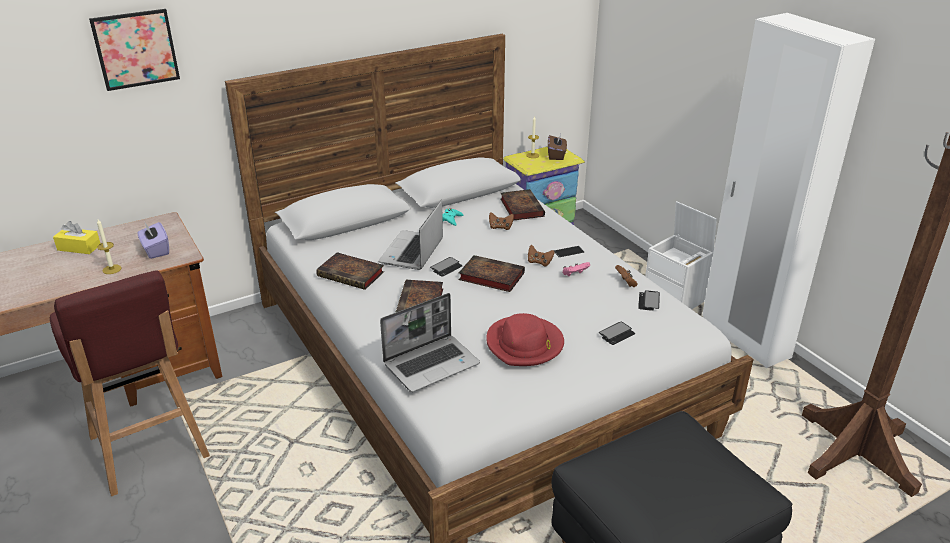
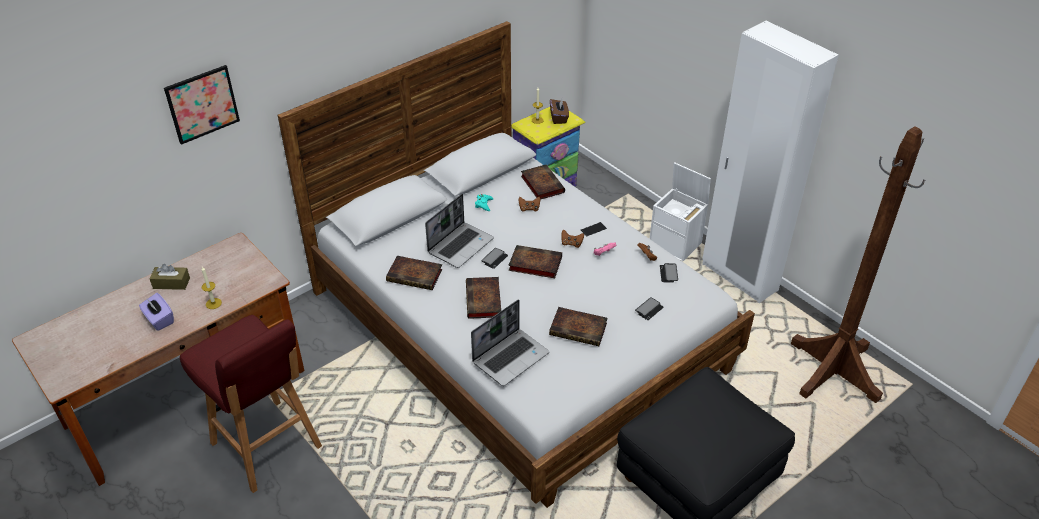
camera: 10 degrees left, 10 degrees up
(79, 247) = (171, 283): yellow tissue box -> brown tissue box
(155, 250) = (243, 278): purple tissue box -> purple tissue box (159, 320)
(412, 252) = (460, 245): laptop -> laptop turned 150 degrees counterclockwise
(525, 344) = (579, 329): red hat -> book

